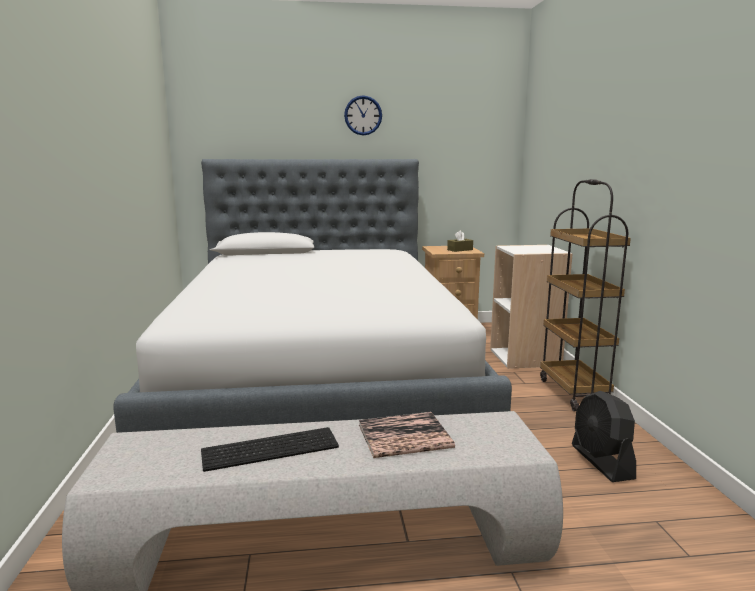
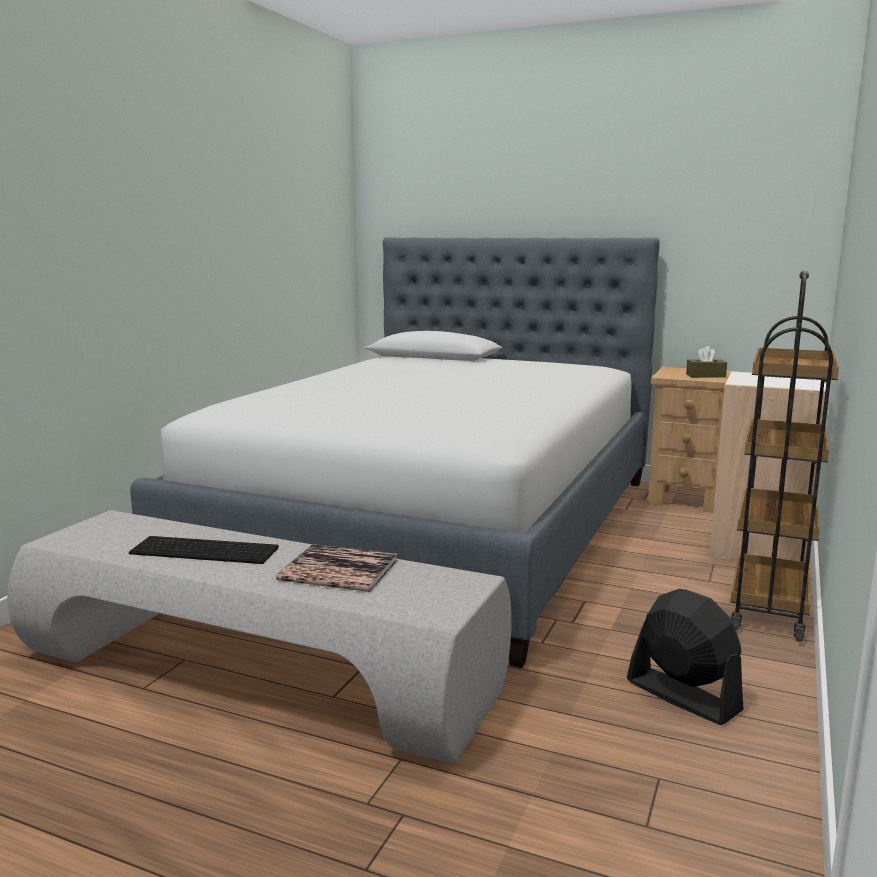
camera: 30 degrees right, 0 degrees up
(363, 115) = (587, 177): wall clock -> none
(601, 462) = (682, 695): black fan -> black fan turned 120 degrees clockwise

